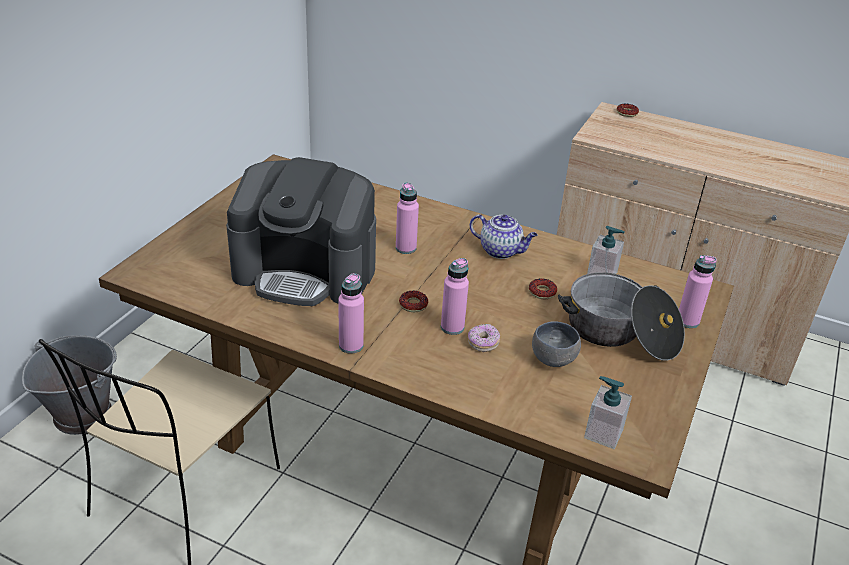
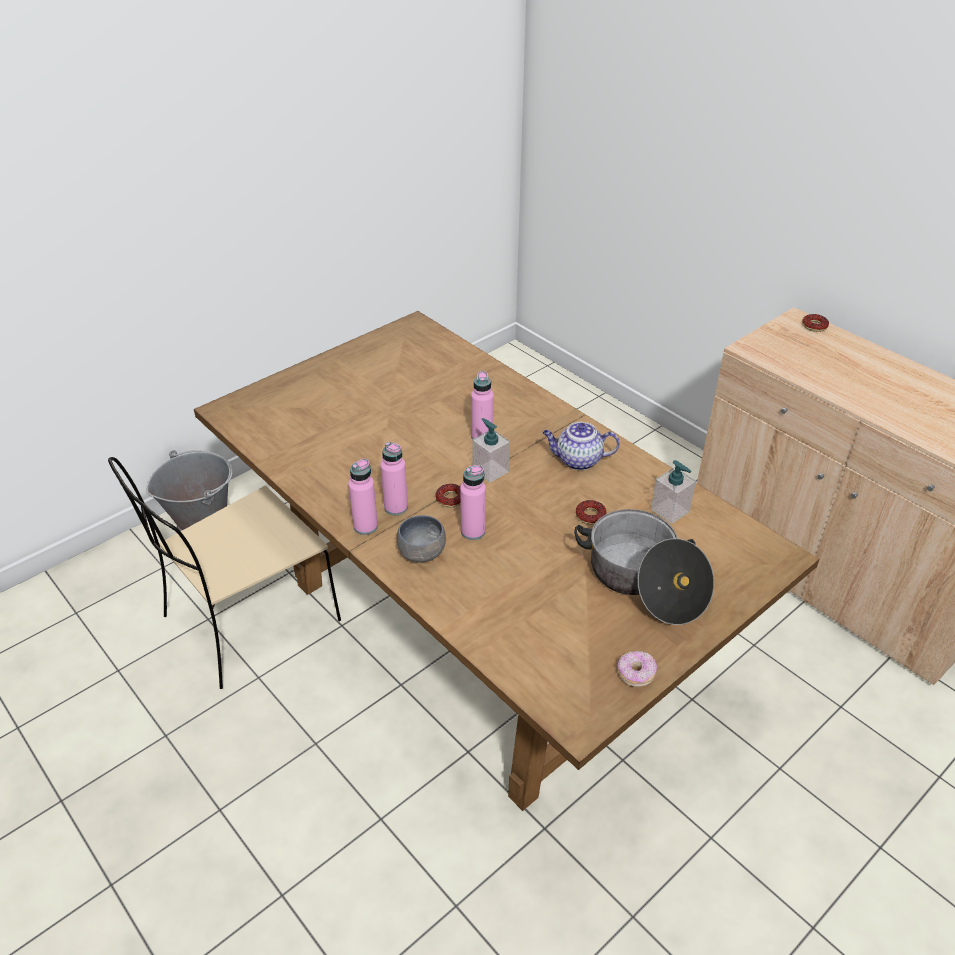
camera: 25 degrees right, 5 degrees up
(306, 271) = (372, 441): coffee machine -> none
(483, 343) = (492, 556): donut -> donut (635, 674)
(501, 251) = (577, 460): teapot -> teapot turned 135 degrees clockwise
(552, 358) = (551, 589): grey bowl -> grey bowl (422, 552)
(603, 433) = (549, 683): soap dispenser -> soap dispenser (490, 470)
(687, 321) = (731, 586): pink bottle -> pink bottle (396, 507)

